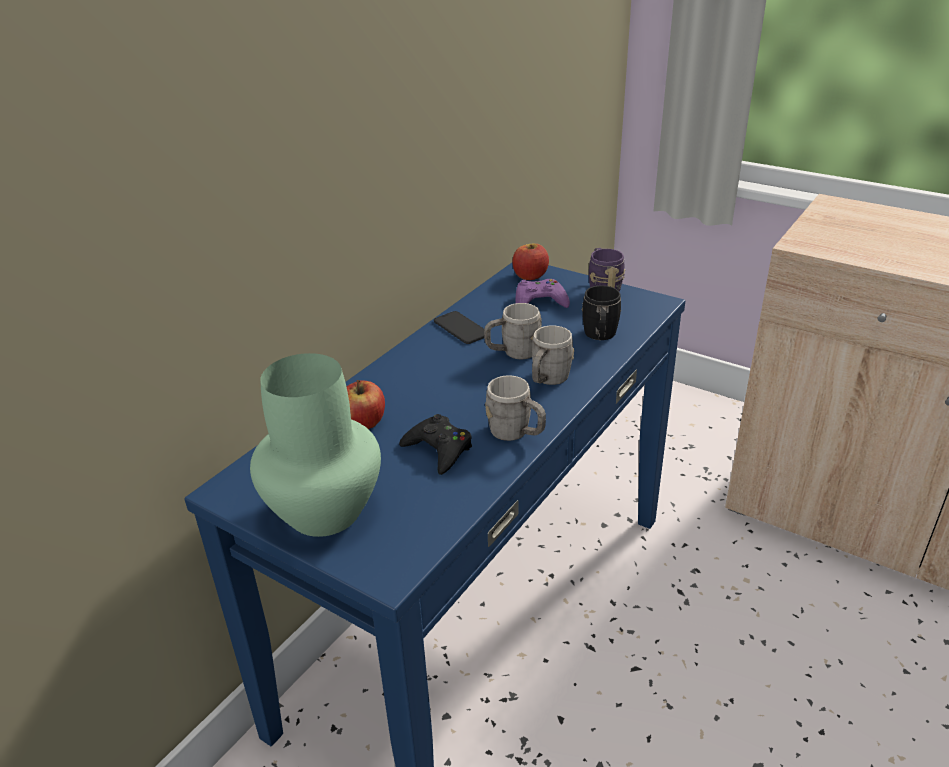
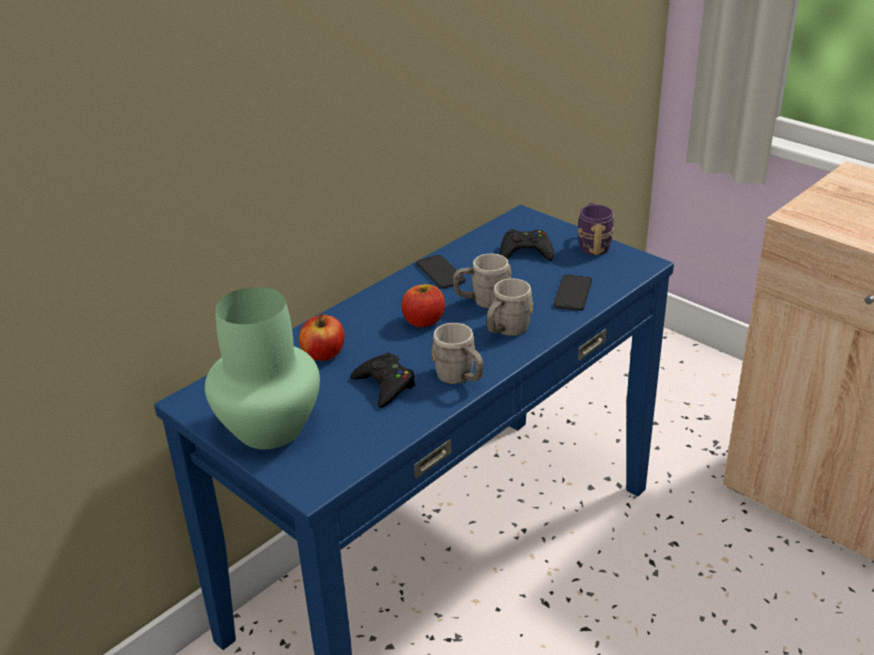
camera: 10 degrees right, 0 degrees up
(530, 276) = (525, 225): apple -> apple (423, 321)
(539, 301) = (525, 252): purple game controller -> black game controller
(600, 337) = (572, 293): black mug -> phone

